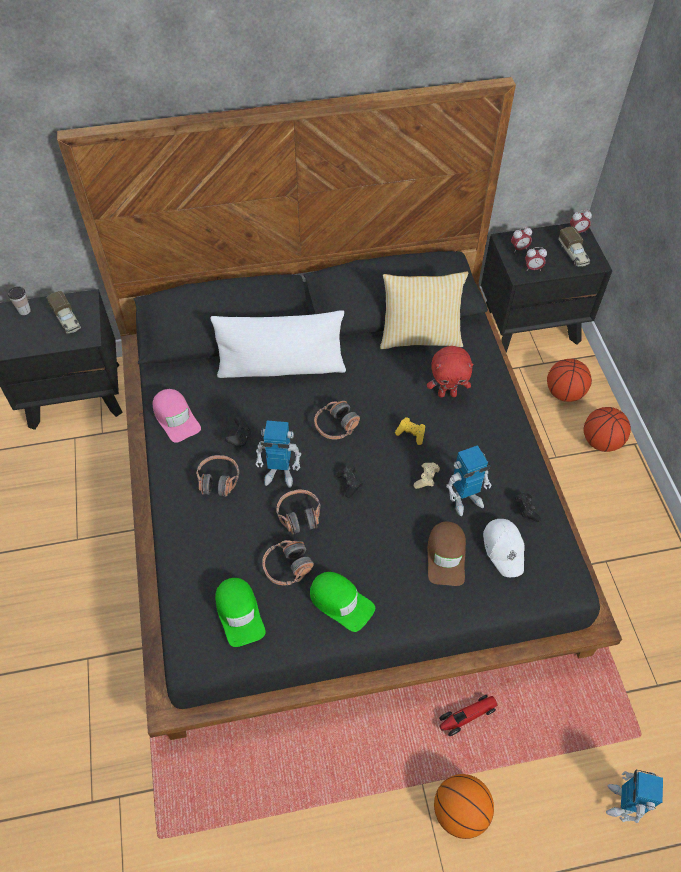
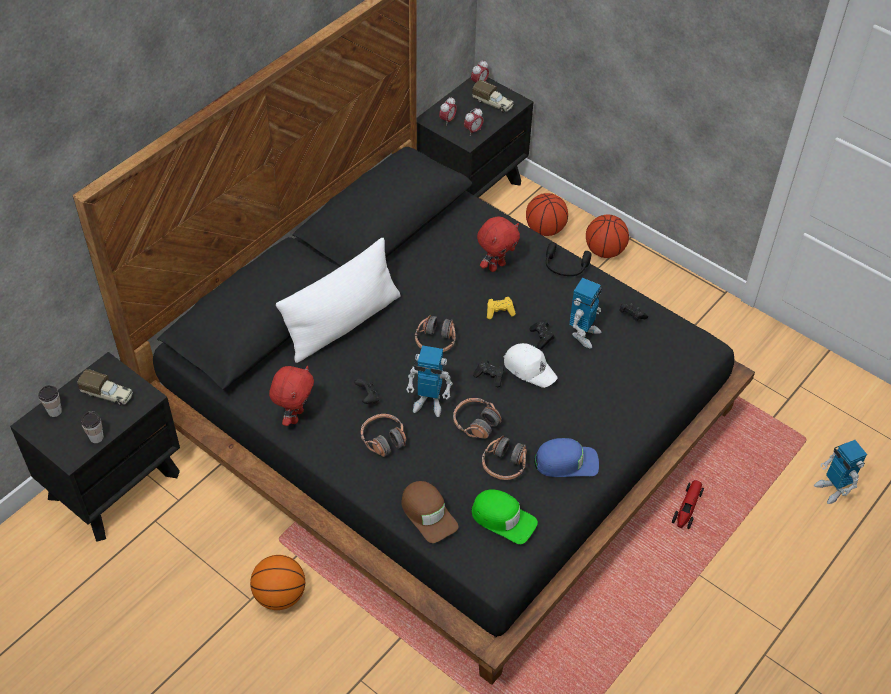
camera: 40 degrees left, 5 degrees down
(29, 346) = (96, 437): none -> cup
(176, 418) = (295, 416): pink cap -> red plush toy
(279, 473) = (429, 403): toy robot -> toy robot turned 45 degrees clockwise
(341, 602) = (566, 462): green cap -> blue cap
(420, 337) = (432, 234): pillow -> none
(426, 479) = (541, 338): beige game controller -> black game controller
(446, 556) = (608, 382): brown cap -> brown cap (428, 514)
(460, 811) = (740, 573): basketball -> basketball (280, 595)
(504, 549) = (642, 351): white cap -> white cap (529, 368)
(507, 430) = (565, 267): none -> black headphones

